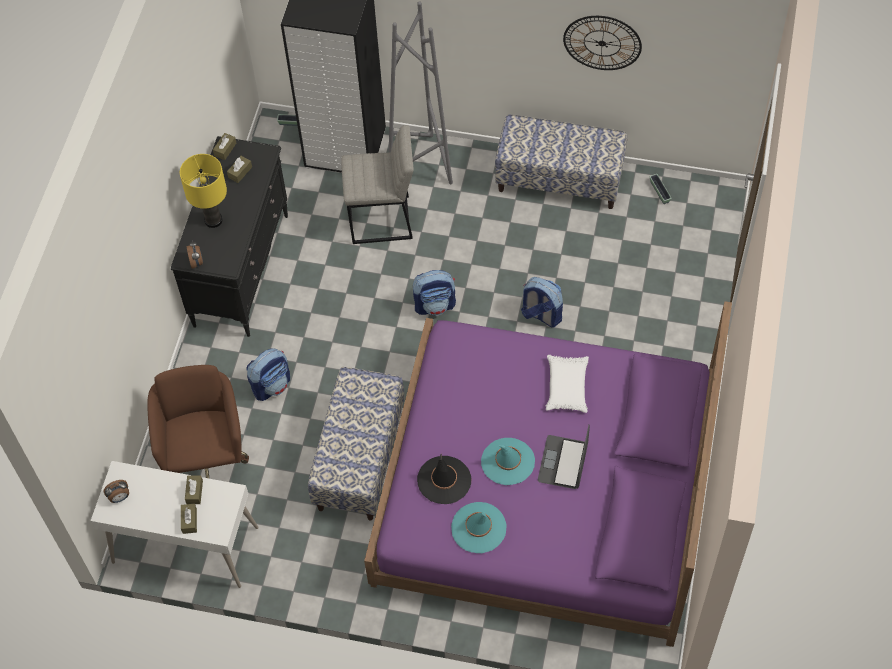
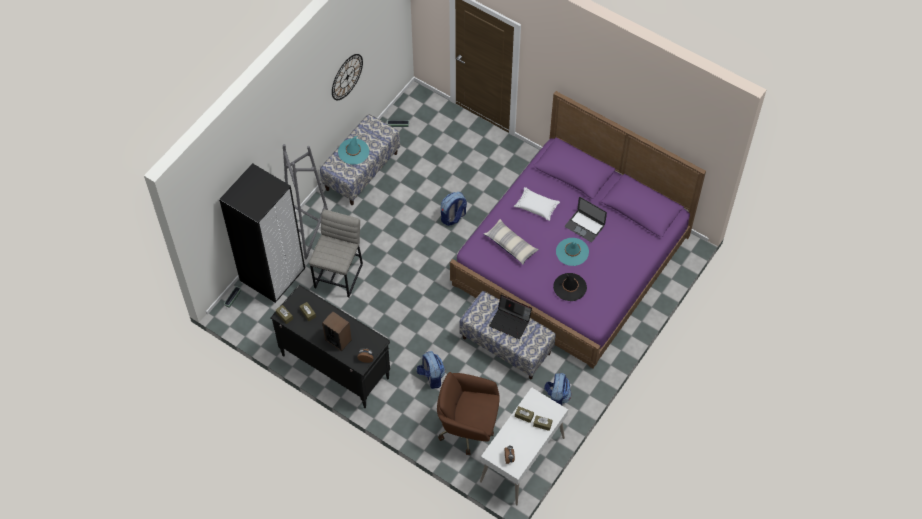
camera: 70 degrees left, 0 degrees up
(213, 220) = (338, 339): yellow table lamp -> speaker
(363, 431) = (510, 322): none -> laptop
(435, 305) = (418, 269): backpack -> backpack (556, 398)
(478, 528) = (607, 281): turquoise hat -> turquoise hat (353, 151)
(481, 377) = (511, 245): none -> pillow

